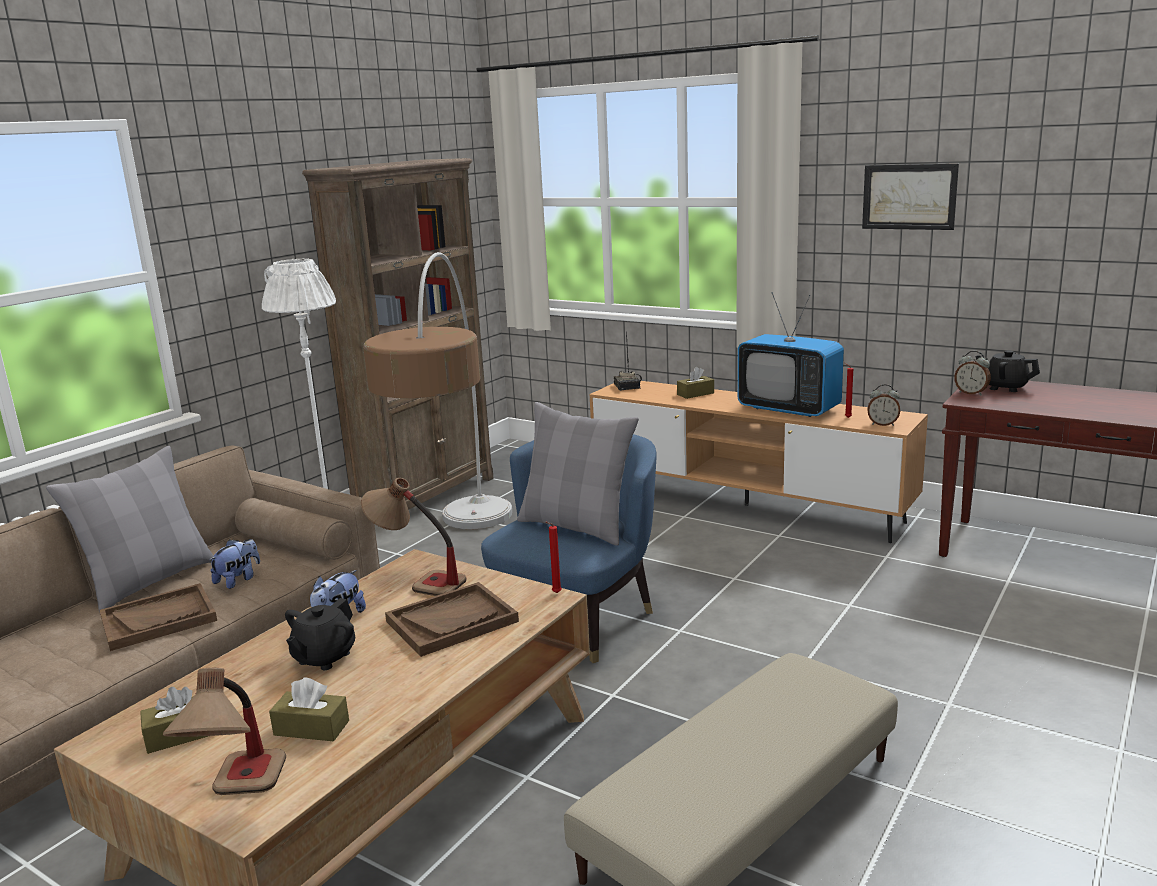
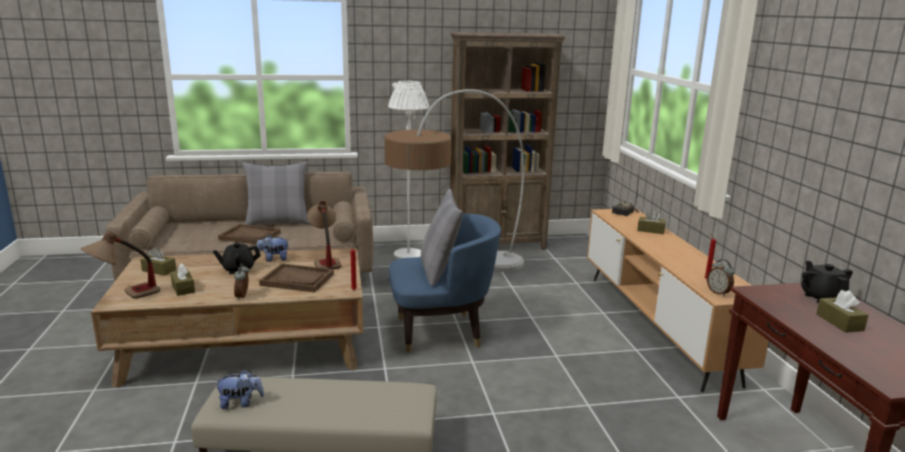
camera: 45 degrees right, 0 degrees up
(238, 580) = (299, 234): plush toy -> plush toy (240, 403)
(789, 409) = (682, 260): television -> none
(909, 197) = (818, 107): picture -> none
(971, 393) = (778, 290): alarm clock -> alarm clock (243, 296)
(1059, 399) = (839, 322): none -> brown tissue box

